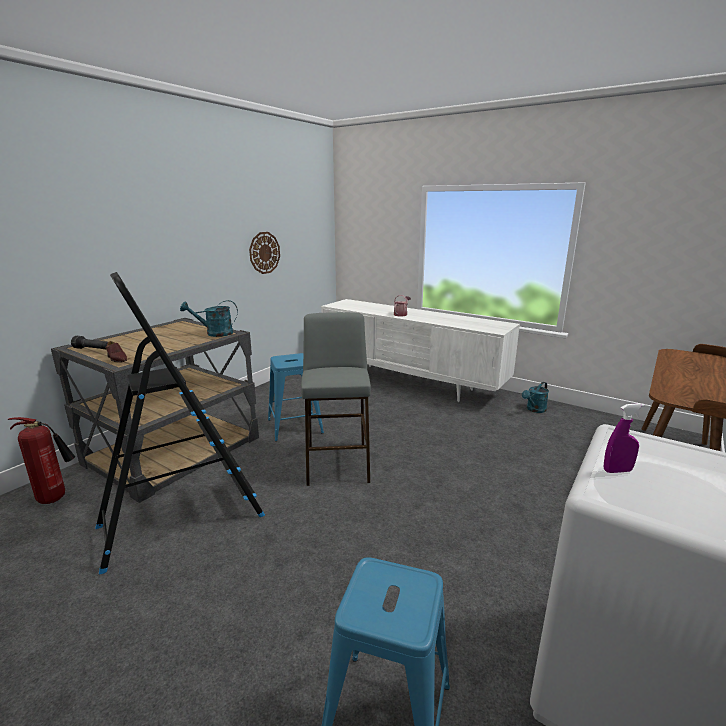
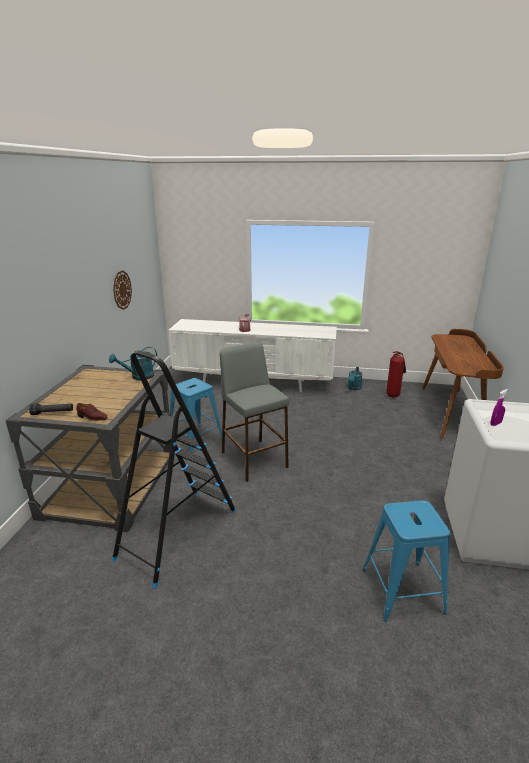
camera: 25 degrees left, 5 degrees up
(56, 498) = (47, 552): fire extinguisher -> fire extinguisher (393, 395)

